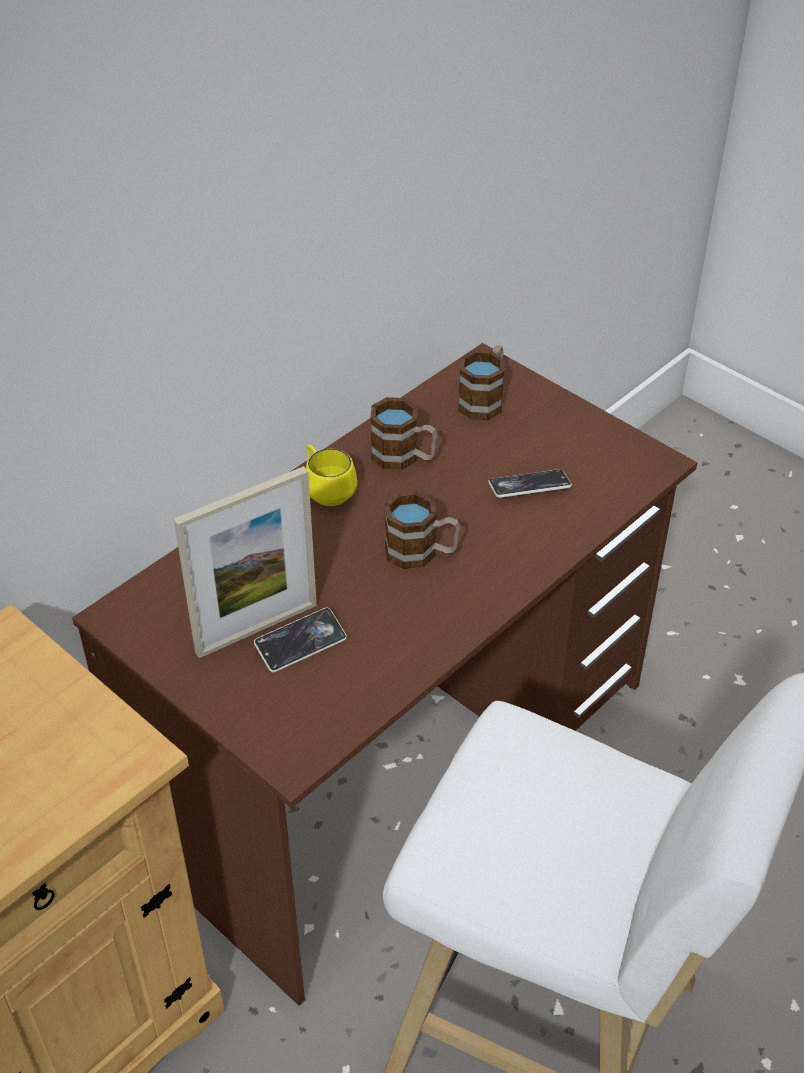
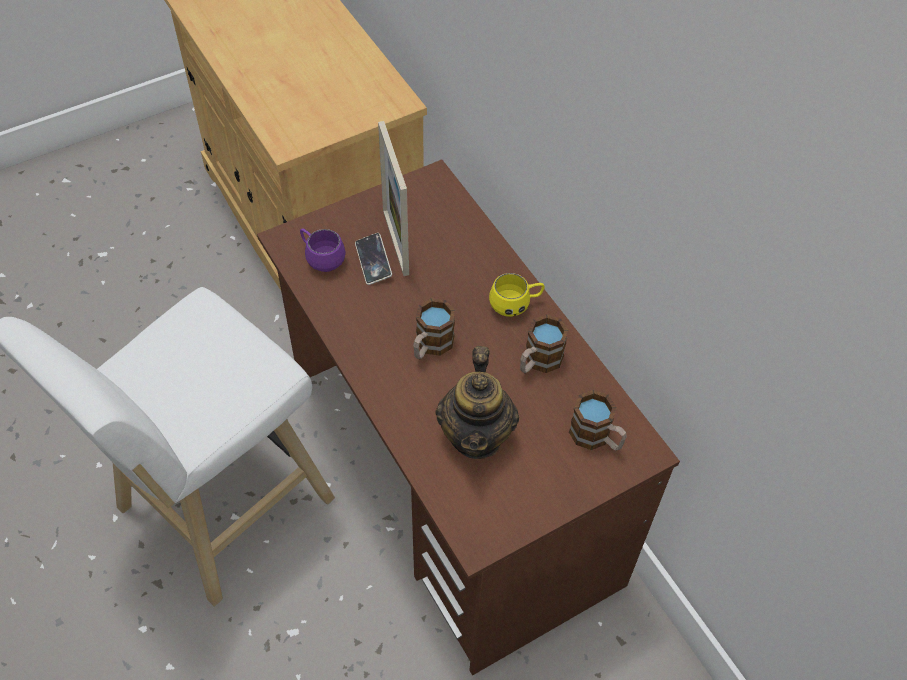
camera: 105 degrees right, 10 degrees up
(316, 704) = (321, 259): none -> purple mug
(529, 487) = (476, 435): phone -> teapot

